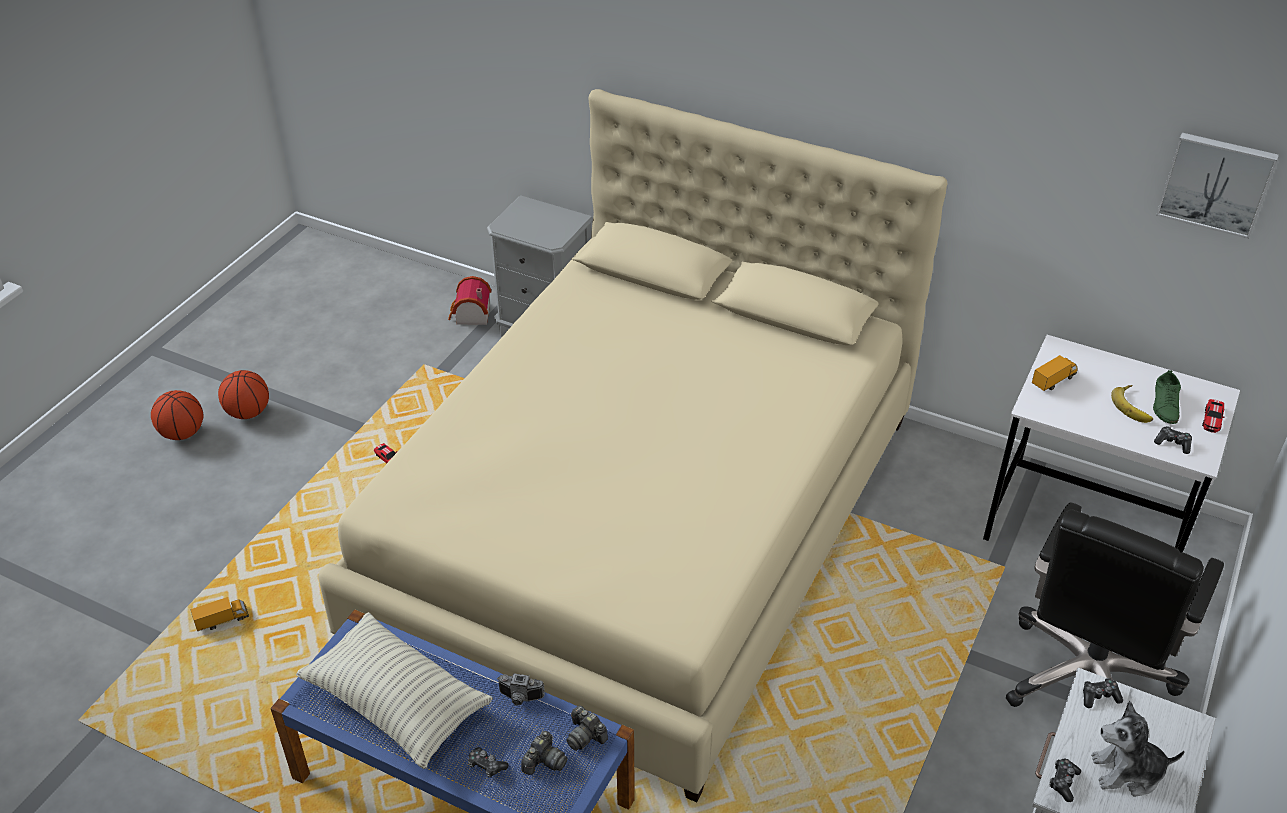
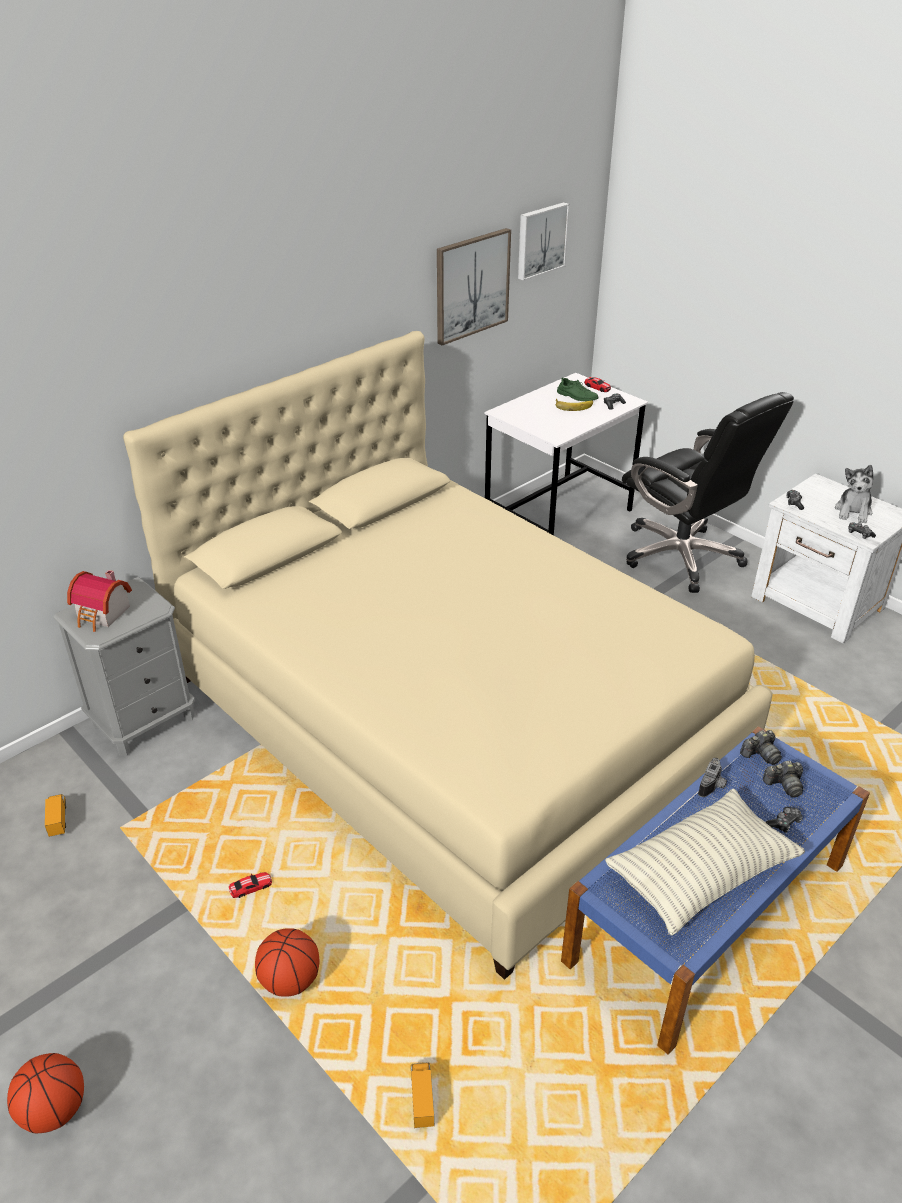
camera: 70 degrees left, 5 degrees down
(248, 413) = (71, 1021): basketball -> basketball (290, 980)
(470, 315) = (71, 772): toy house -> toy house (103, 615)
(544, 761) = (784, 785): camera -> camera turned 120 degrees clockwise
(1053, 382) = (534, 423): toy truck -> toy truck (58, 820)
(1069, 177) = (471, 285): none -> picture

